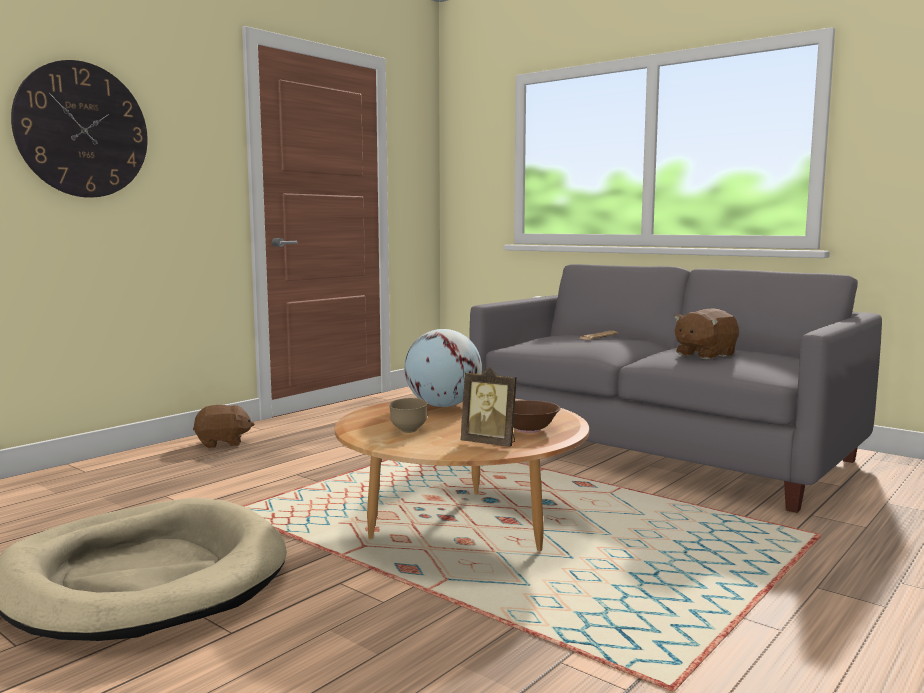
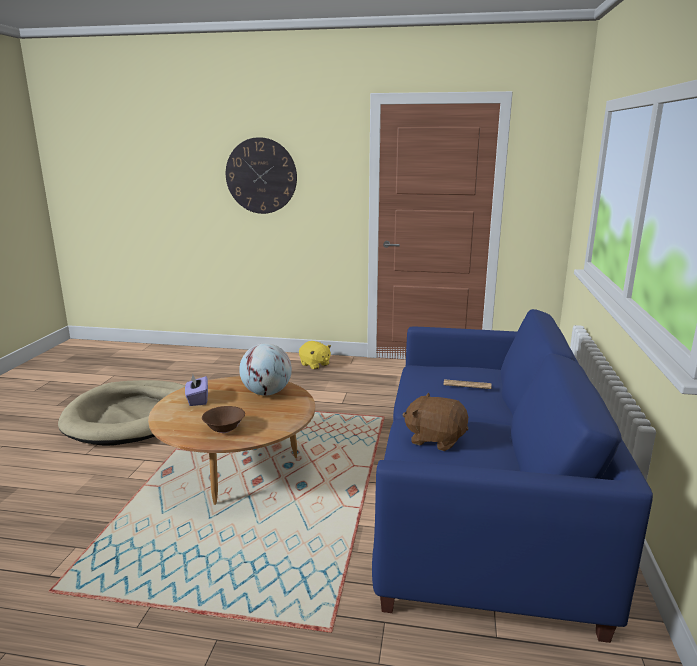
camera: 60 degrees right, 10 degrees up
(223, 443) = (315, 364): brown plush toy -> yellow plush toy
(408, 431) = (197, 400): brown bowl -> purple tissue box
(490, 443) = (184, 426): picture frame -> none
(661, 451) = (482, 508): grey sofa -> blue sofa

